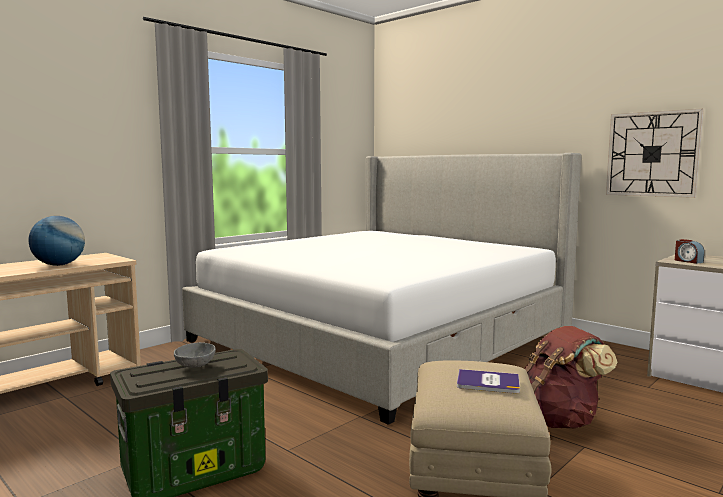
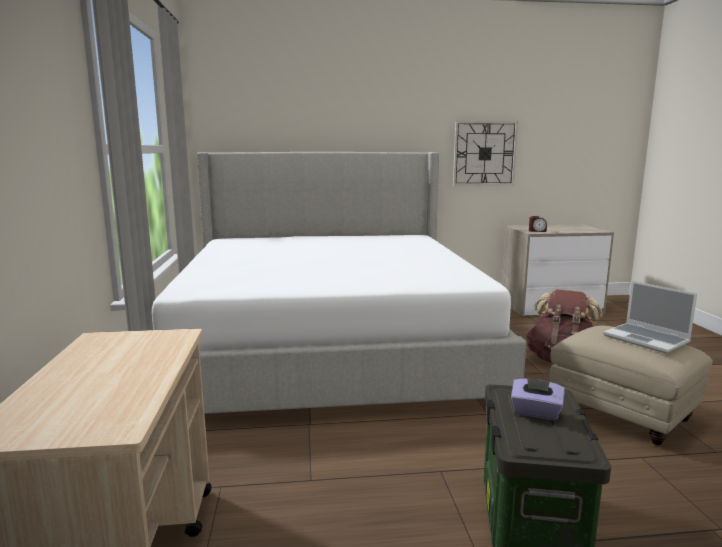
camera: 50 degrees left, 5 degrees up
(59, 265) = (134, 369): globe -> none
(195, 365) = (535, 412): grey bowl -> purple tissue box
(488, 382) = (647, 339): book -> laptop

